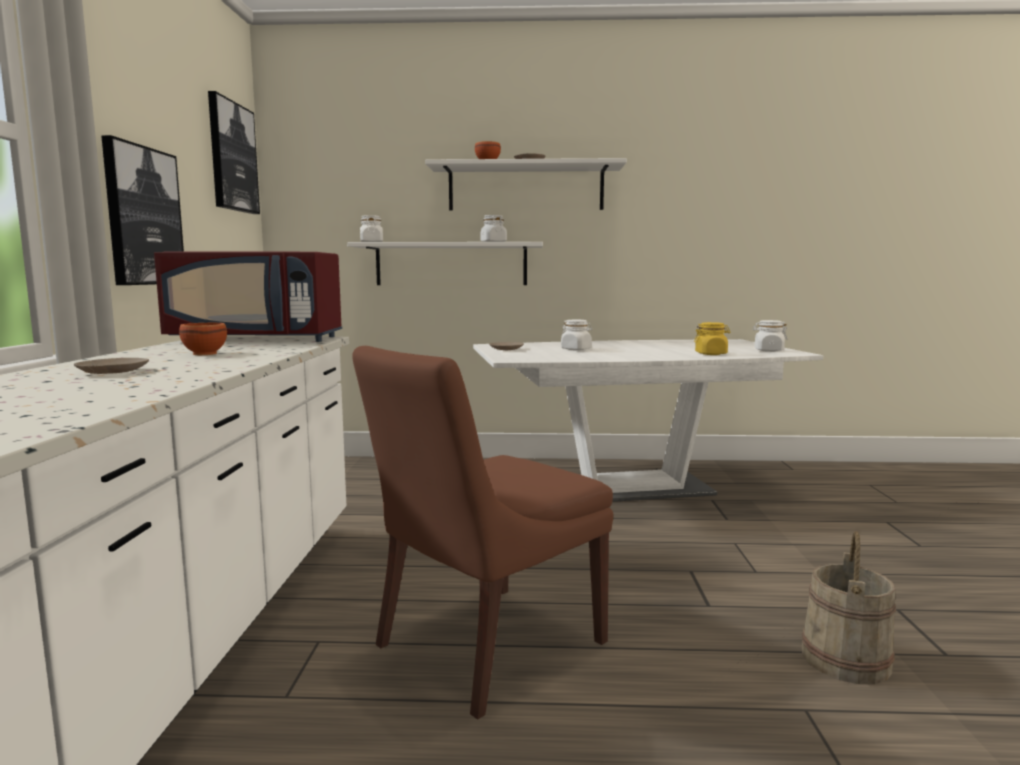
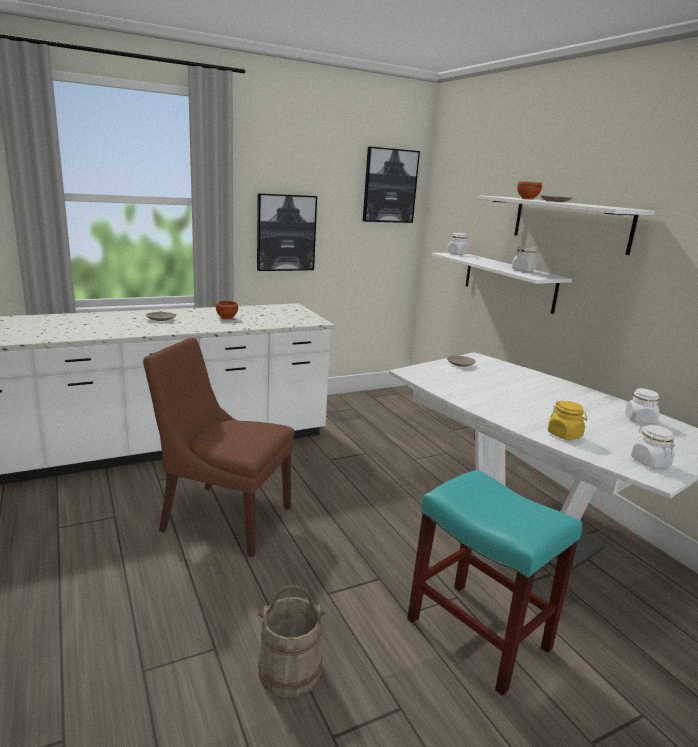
camera: 60 degrees right, 10 degrees up
(259, 339) = (293, 314): red microwave -> none
(576, 349) = (500, 384): white jar -> white jar (640, 420)
(791, 549) = (476, 634): none -> turquoise stool

